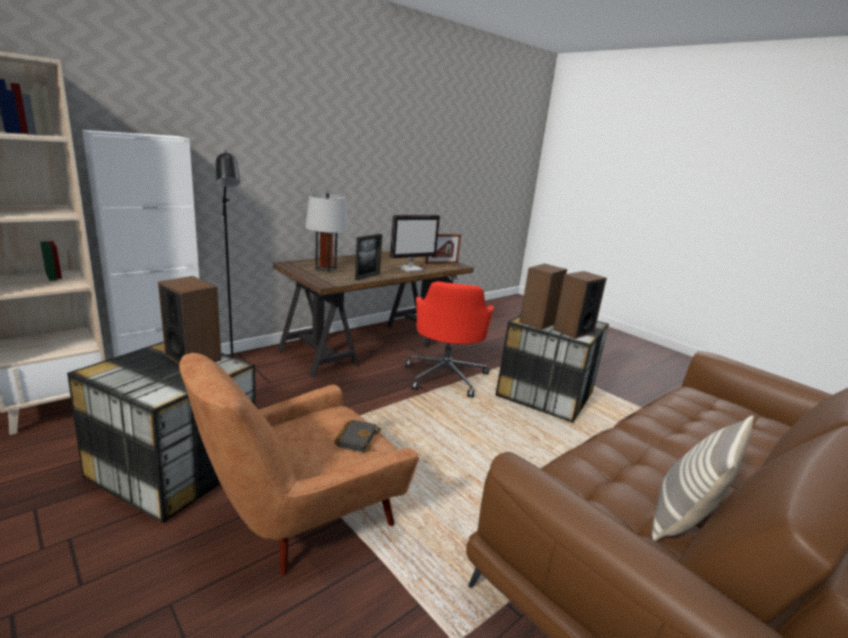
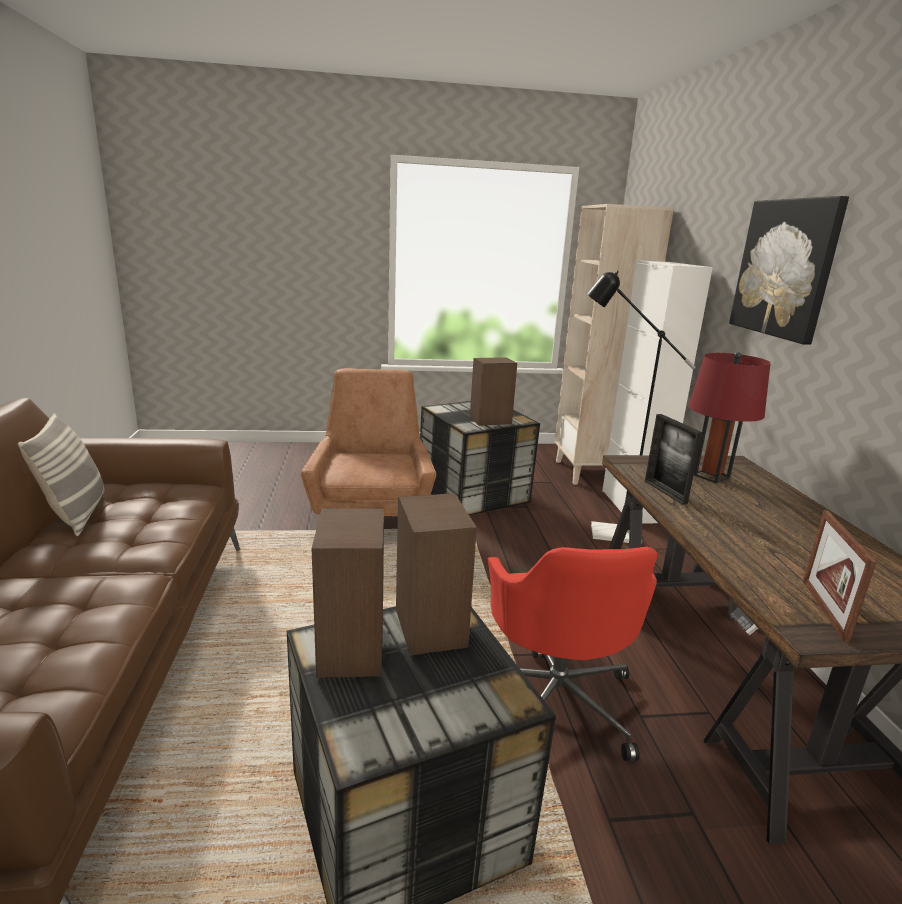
camera: 125 degrees right, 0 degrees up
(265, 137) = (785, 268): none -> picture
(326, 269) = (711, 476): grey table lamp -> red table lamp
(356, 438) = (357, 470): black book -> none
(411, 268) = (739, 546): monitor -> none
(445, 376) = (555, 701): red office chair -> red office chair turned 135 degrees counterclockwise

